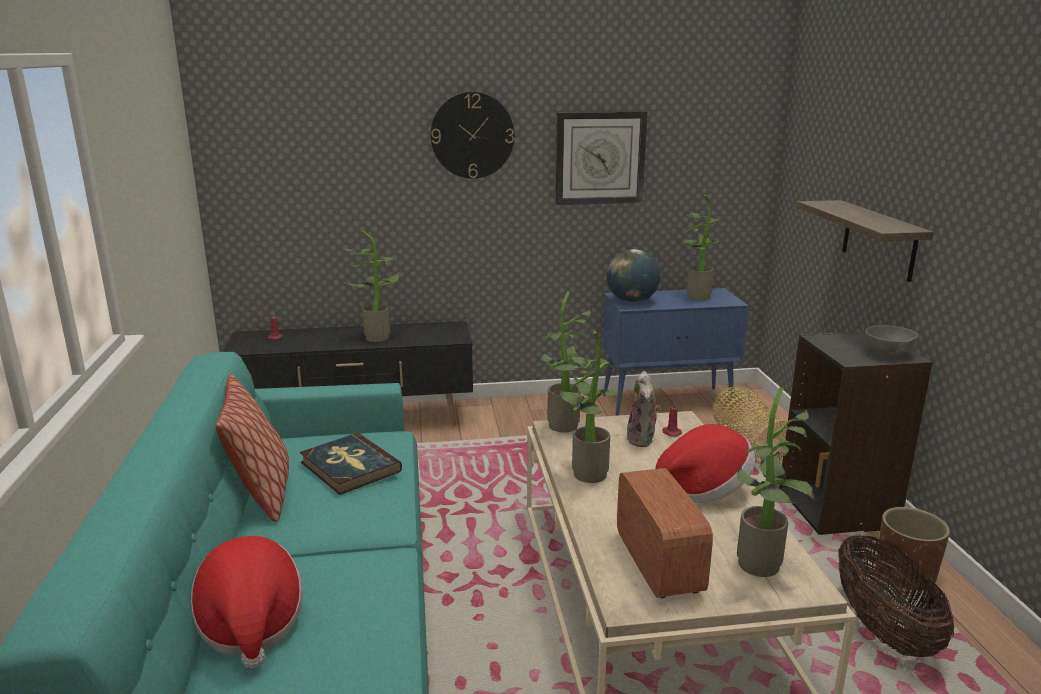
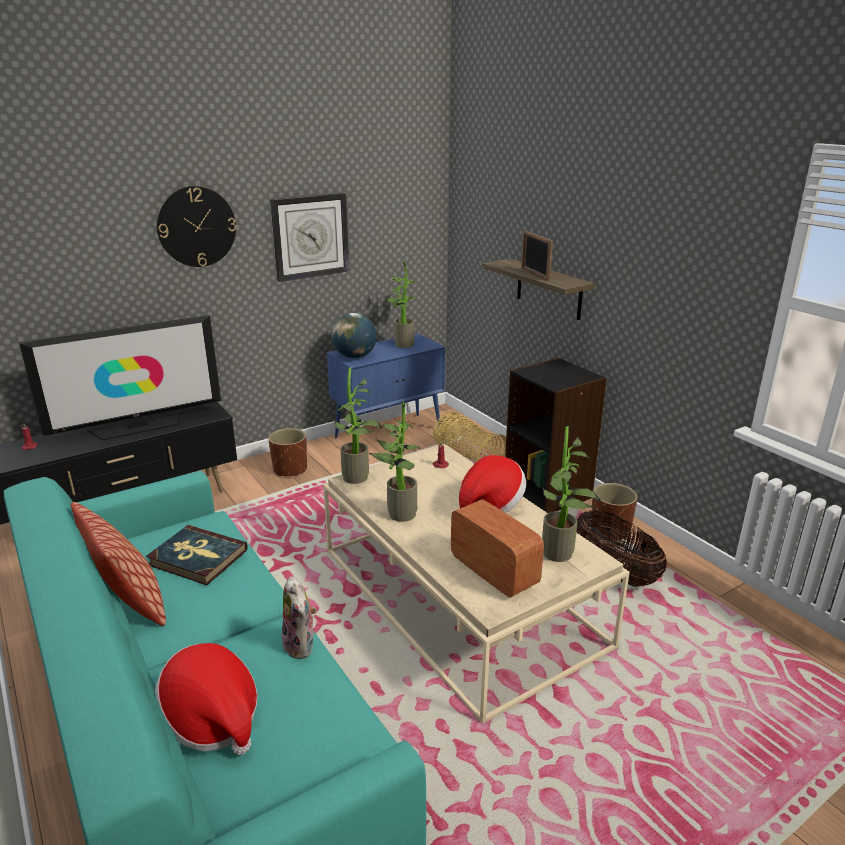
camera: 25 degrees left, 5 degrees up
(378, 336) = (138, 426): potted plant -> television
(536, 417) = (290, 469): none -> brown planter
(642, 440) = (423, 476): plush toy -> plush toy (301, 646)
(855, 216) = (535, 274): none -> picture frame
(888, 354) = (576, 376): grey bowl -> none

